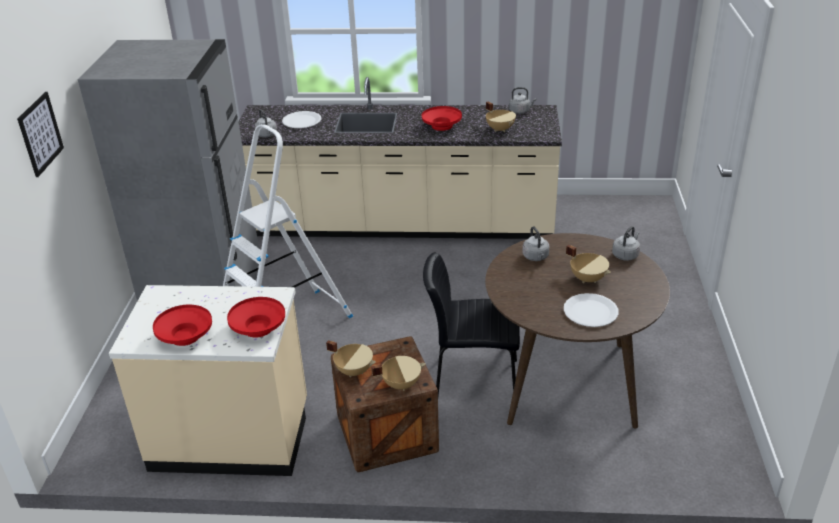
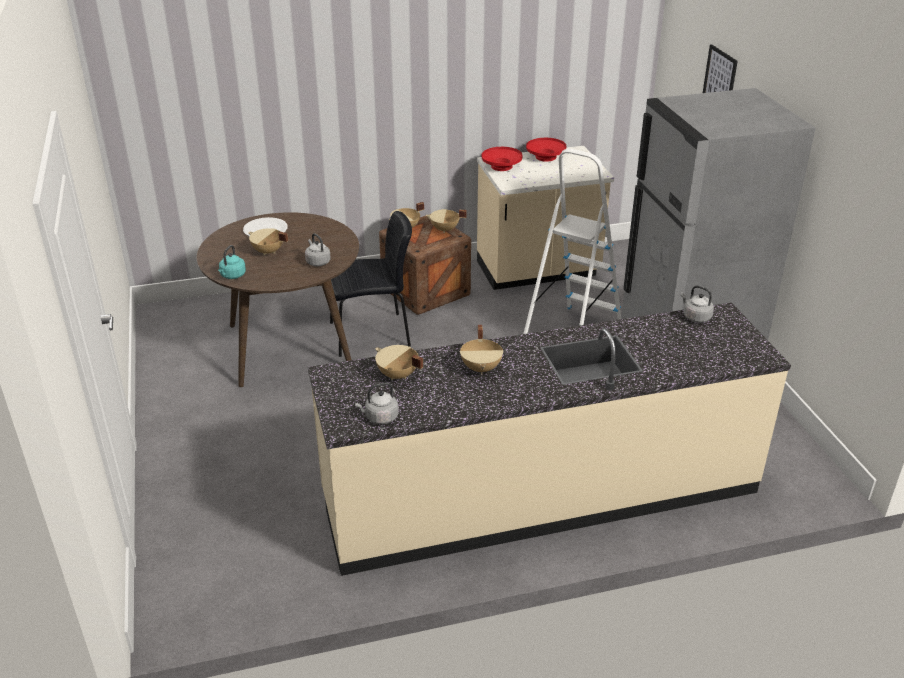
camera: 160 degrees right, 0 degrees up
(302, 121) = (678, 347): white plate -> none
(441, 126) = (482, 368): red bowl -> beige cooking pot
(626, 255) = (232, 276): grey kettle -> turquoise kettle

